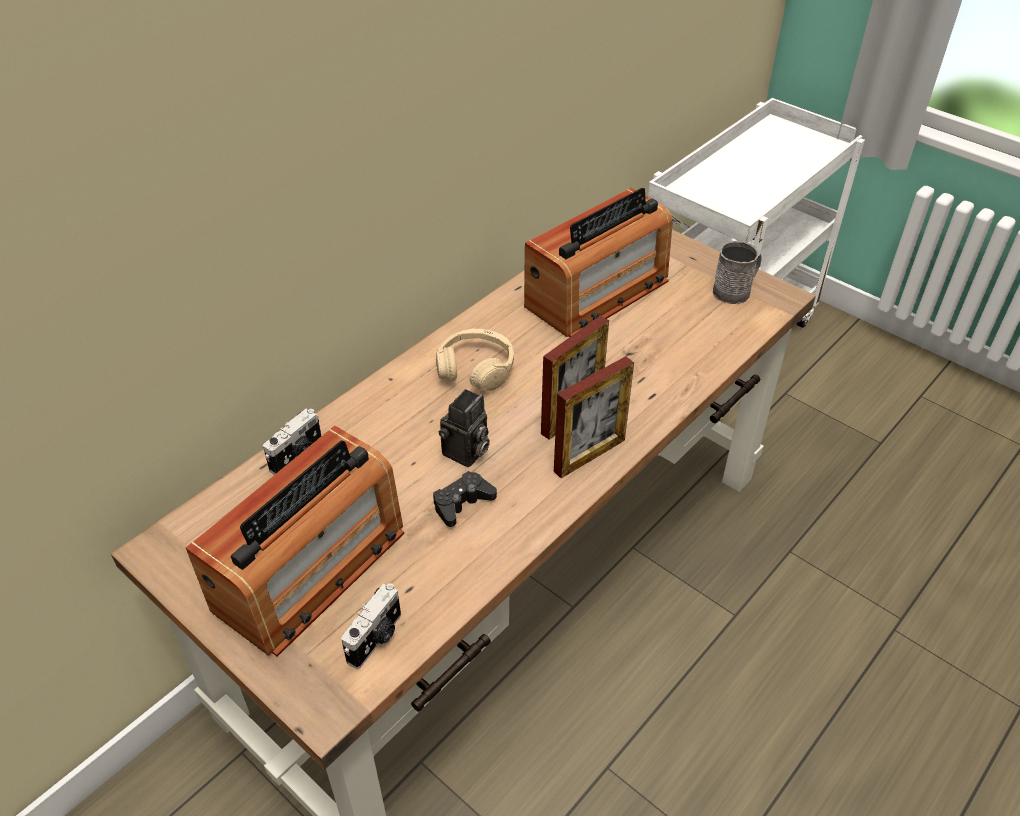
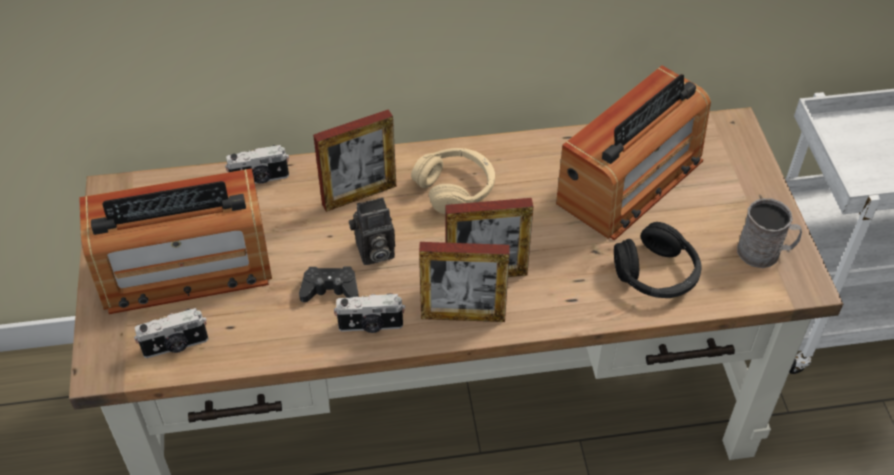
camera: 40 degrees right, 5 degrees up
(402, 418) = (359, 195): none -> picture frame
(528, 509) = (371, 326): none -> camera
(597, 293) = (630, 181): radio -> radio turned 45 degrees counterclockwise
(687, 344) = (656, 274): none -> black headphones

